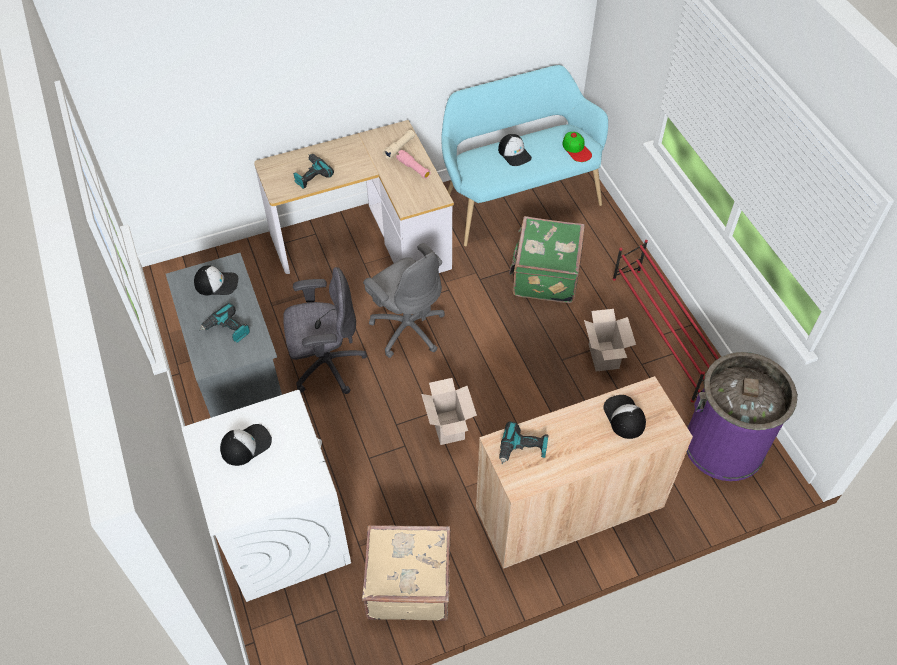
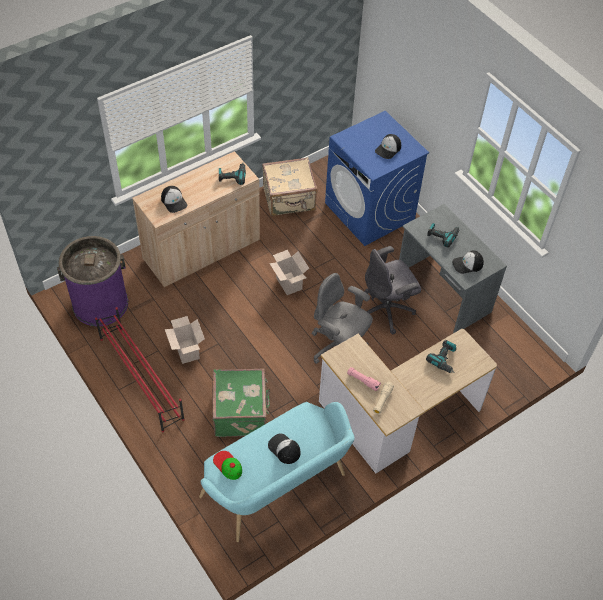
camera: 165 degrees right, 0 degrees up
(283, 532) = (370, 211): white washing machine -> blue washing machine

